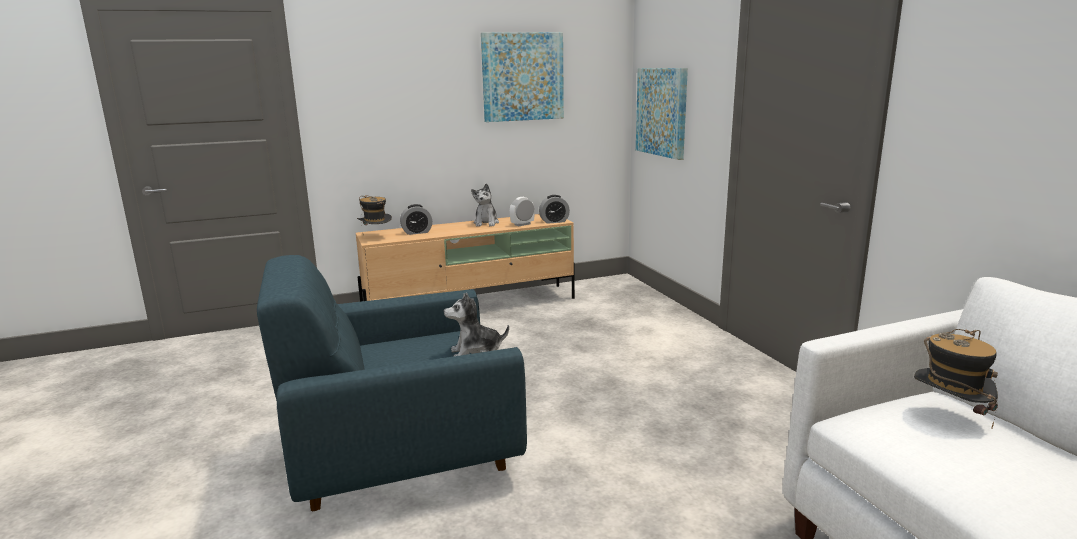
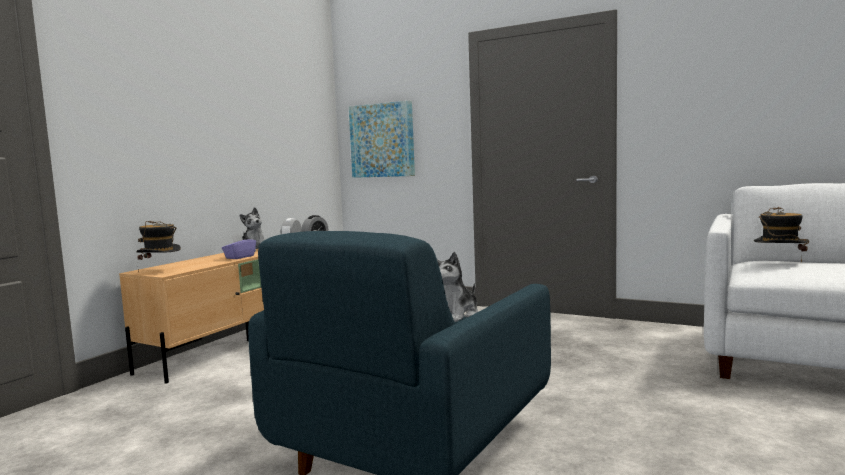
camera: 40 degrees left, 10 degrees down
(417, 232) = (198, 263): alarm clock -> none
(454, 232) = (239, 257): none -> purple tissue box
(522, 77) = (263, 107): picture -> none

